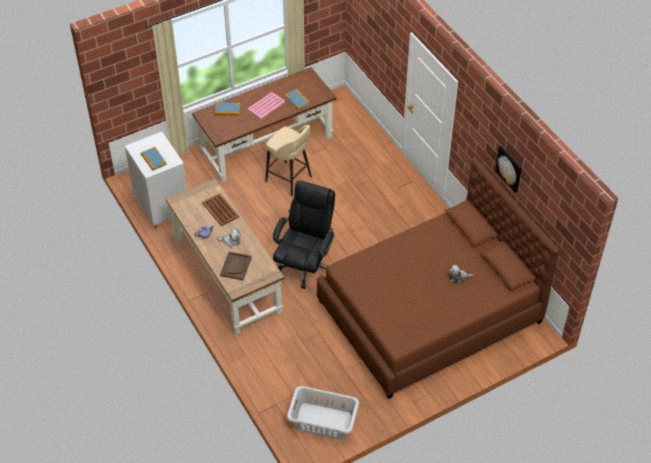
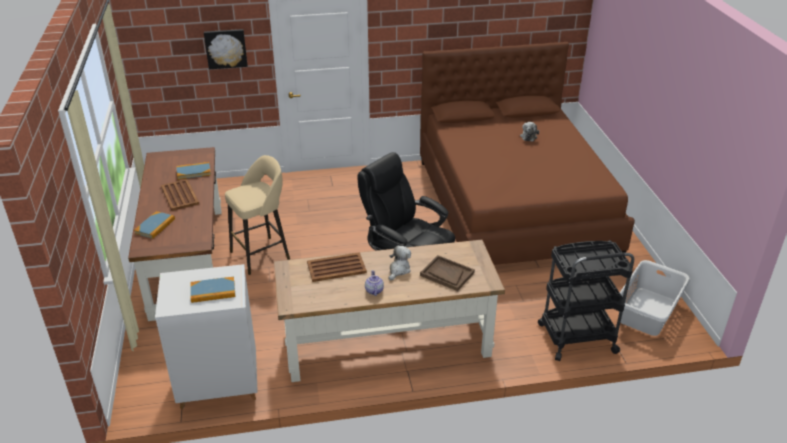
camera: 70 degrees left, 15 degrees down
(266, 106) = (180, 195): pink tray -> brown tray
(274, 380) = (577, 338): none -> black cart
(509, 168) = (472, 21): picture -> picture (226, 48)

